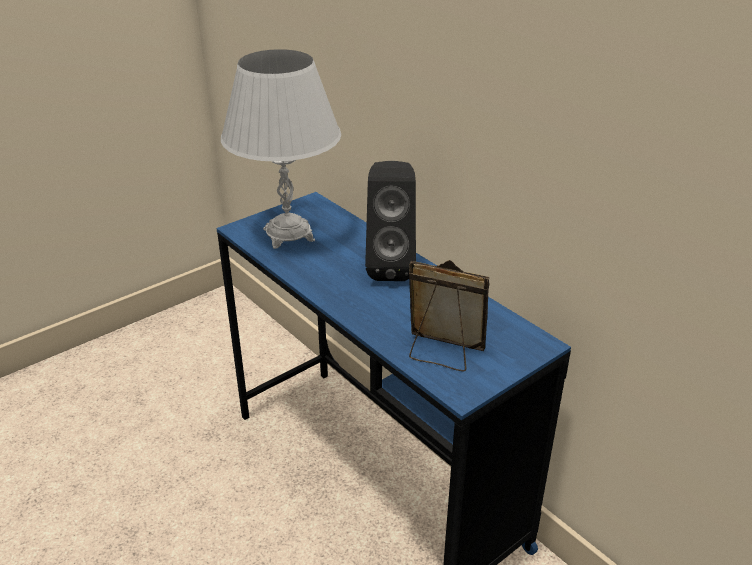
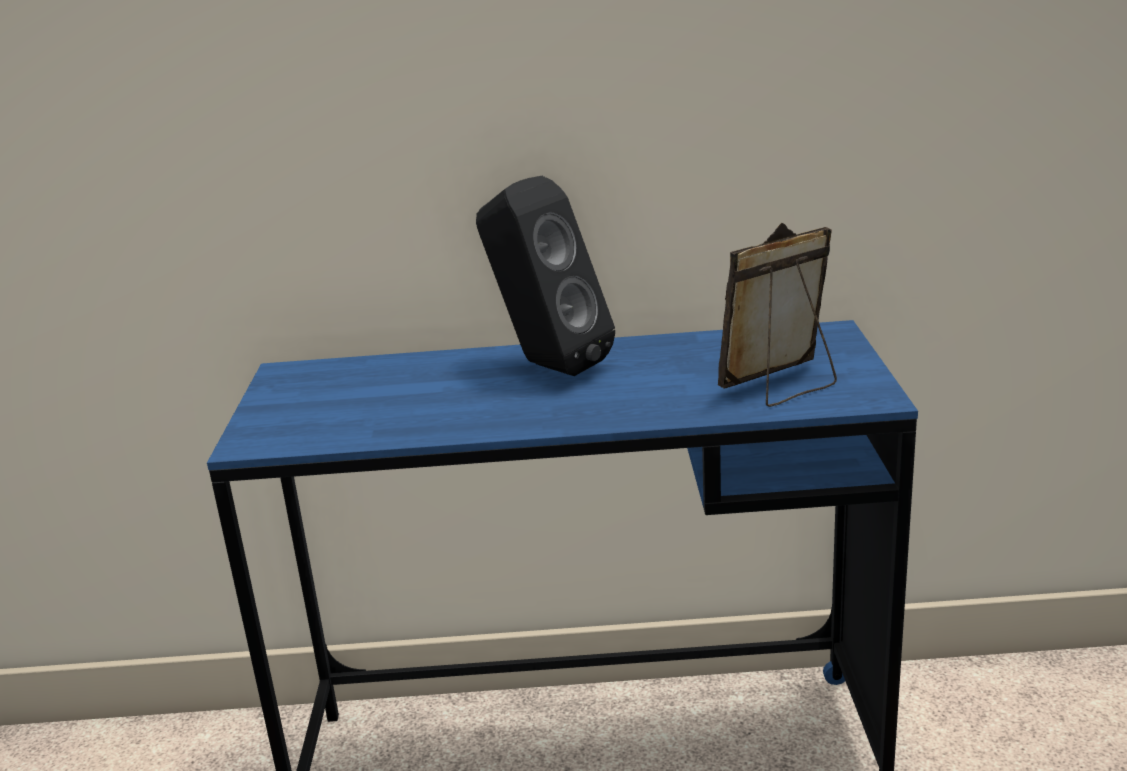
camera: 50 degrees left, 10 degrees down
(288, 235) = (341, 410): white table lamp -> none

